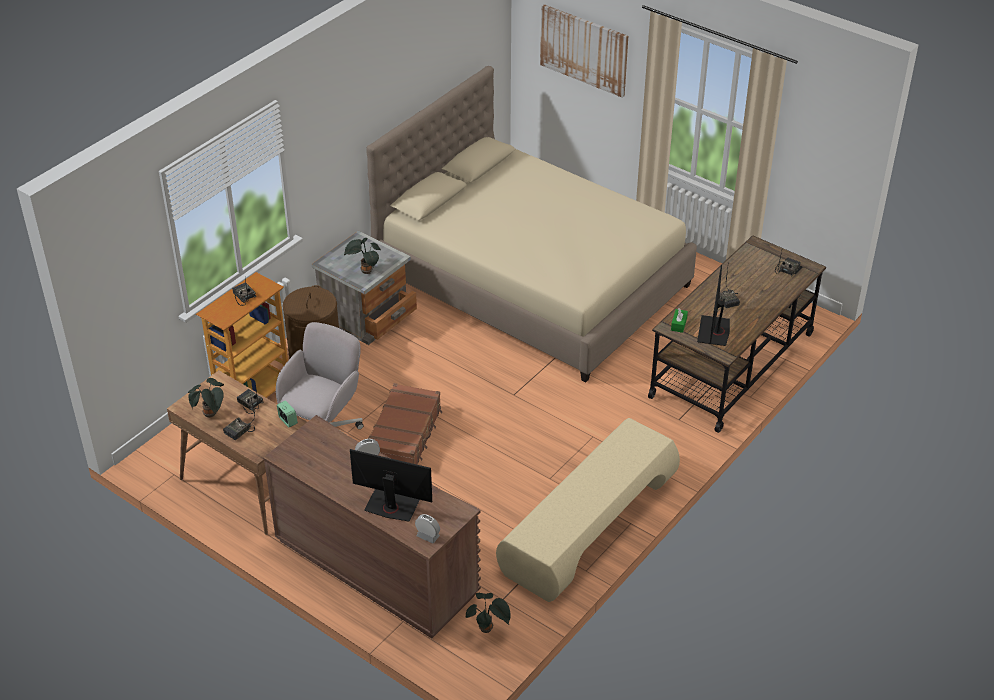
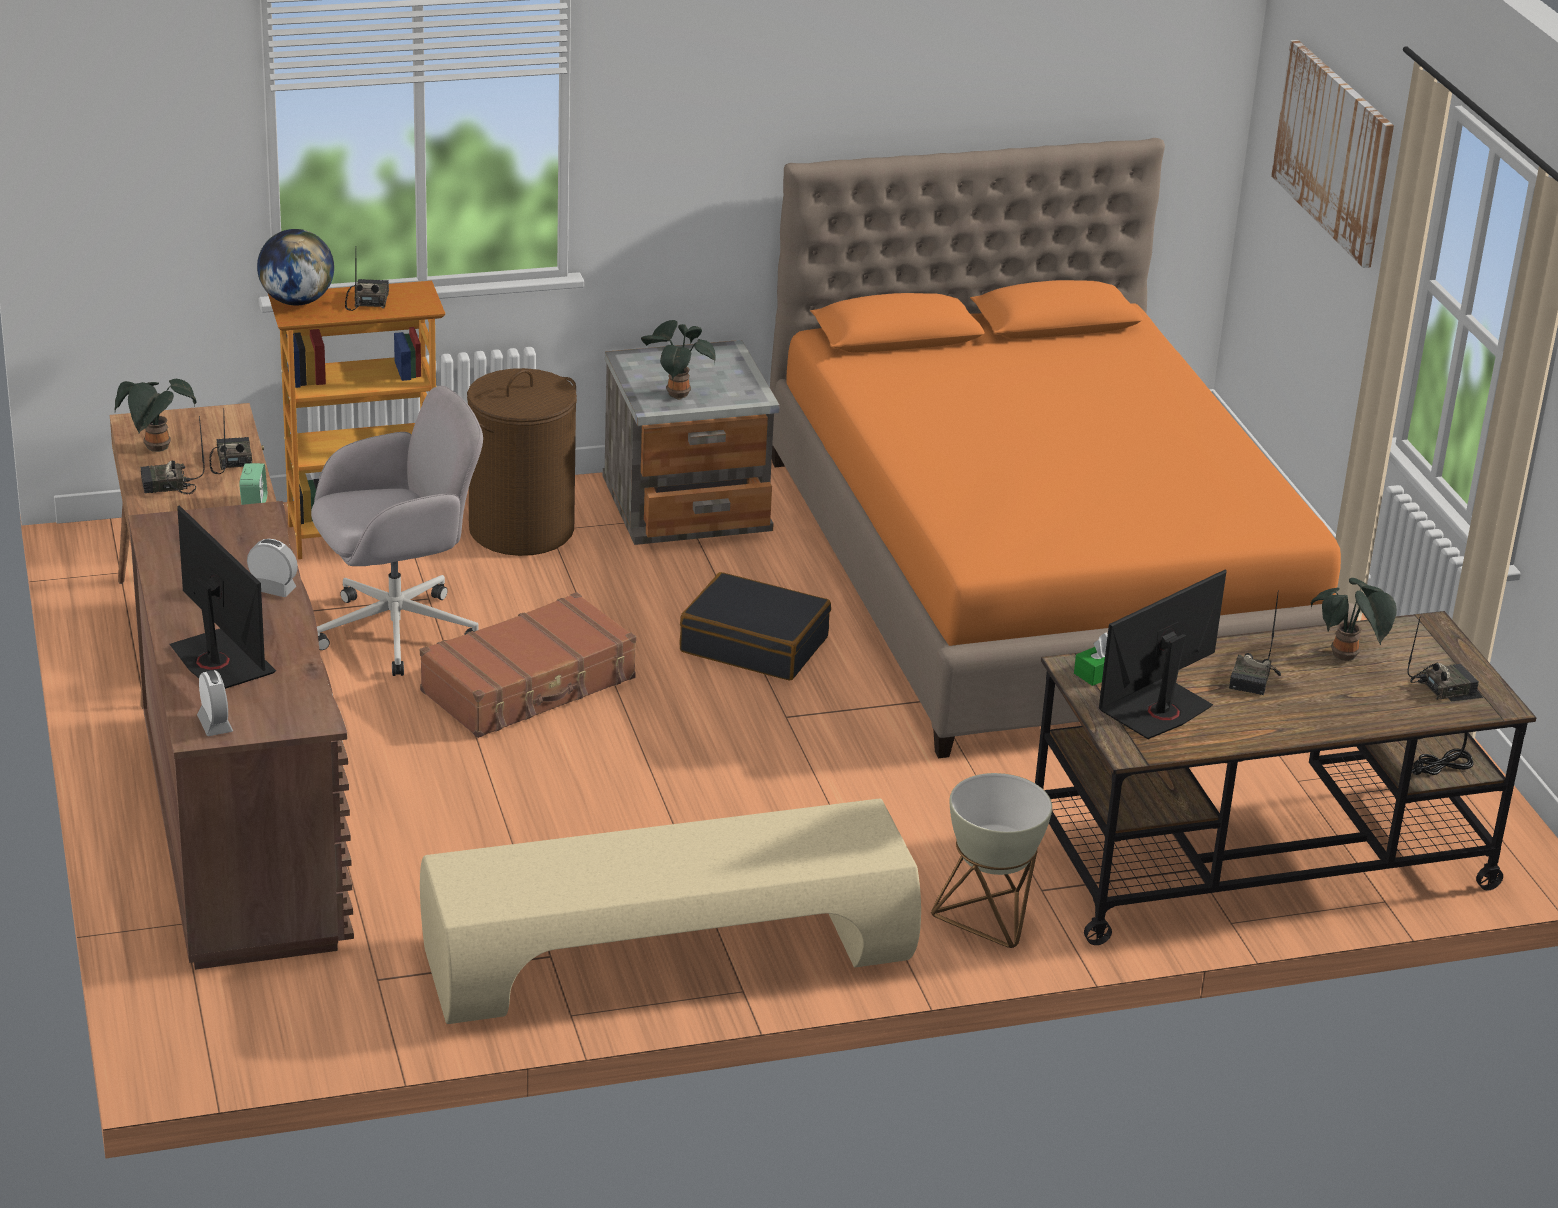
camera: 35 degrees right, 10 degrees down
(214, 312) = (297, 301): none -> globe
(466, 367) = (754, 644): none -> black suitcase
(487, 629) = (298, 1005): potted plant -> potted plant (1346, 657)
(531, 280) = (1037, 578): beige bed -> orange bed
(675, 443) = (987, 920): none -> planter

